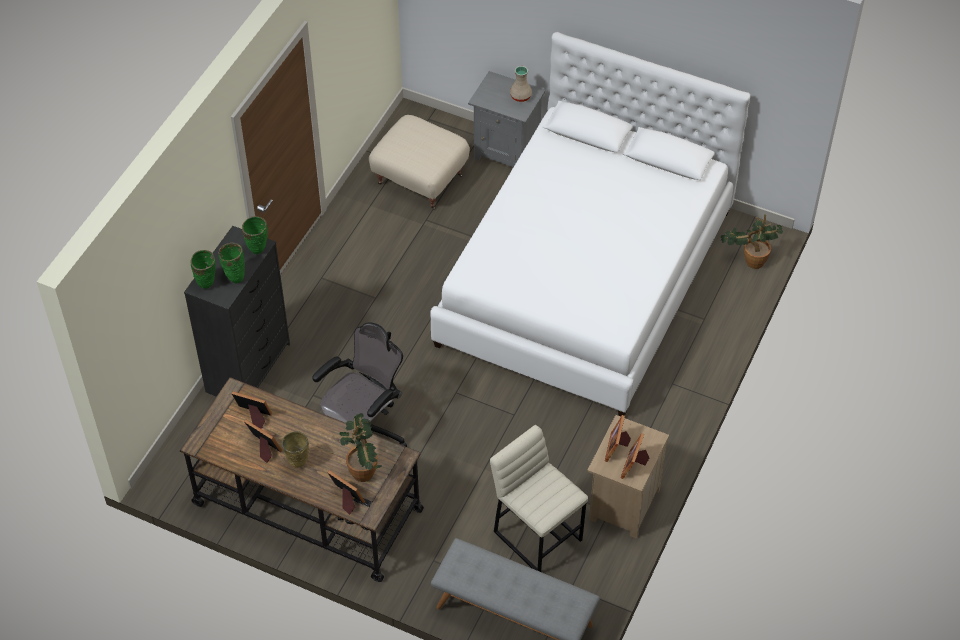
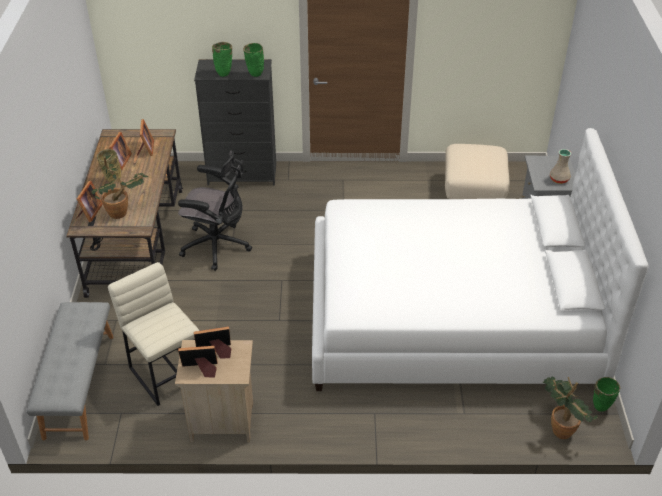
camera: 65 degrees right, 10 degrees down
(206, 285) = (210, 65): green vase -> green vase (600, 408)
(536, 534) = (166, 372): beige chair -> beige chair turned 60 degrees counterclockwise

